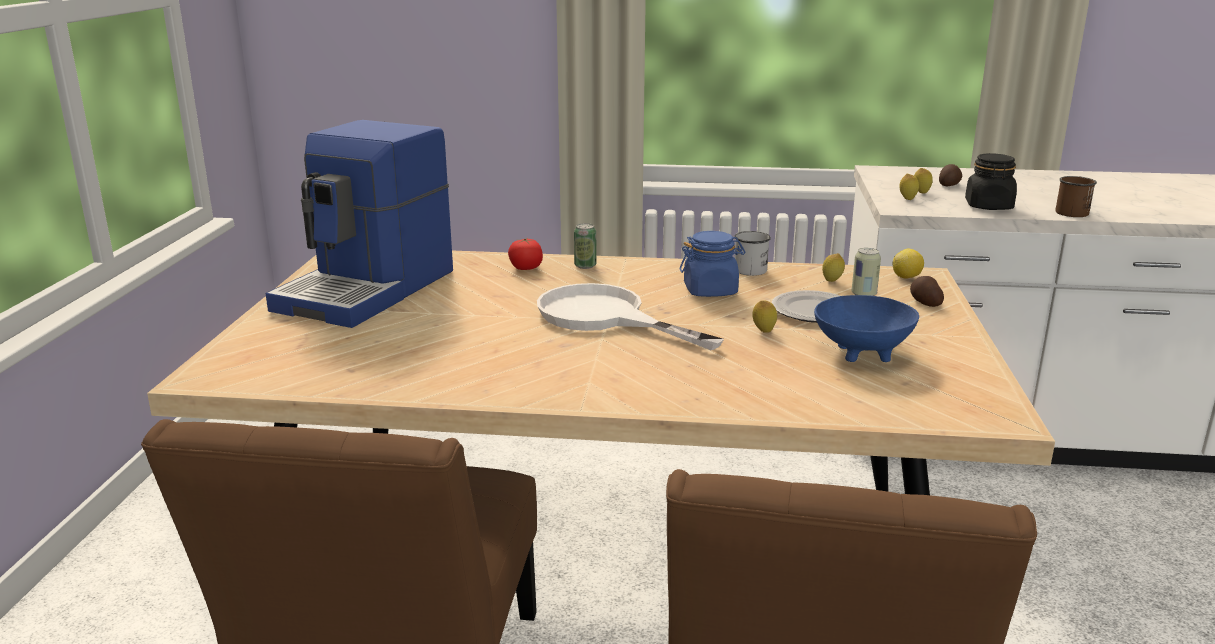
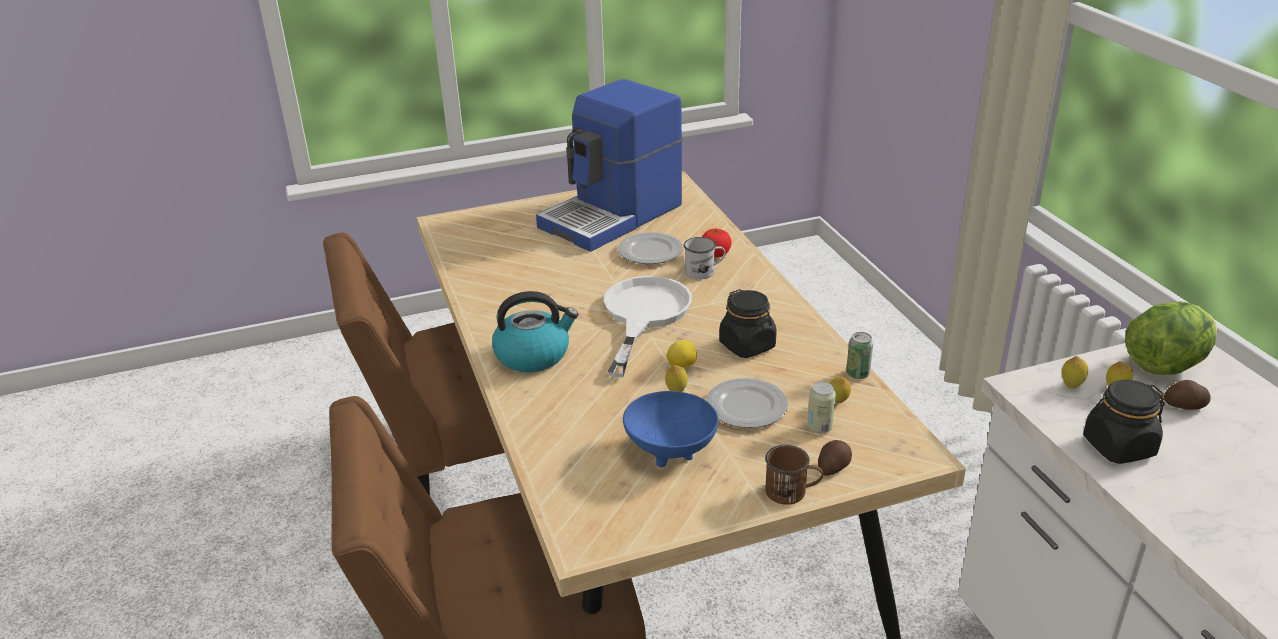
camera: 65 degrees right, 10 degrees up
(369, 290) = (613, 216): coffee machine -> coffee machine turned 45 degrees counterclockwise
(477, 290) = (650, 251): none -> plate
(585, 266) = (747, 275): can -> can (857, 374)
(624, 381) = (533, 355): none -> kettle
(710, 290) = (747, 345): blue jar -> black jar
(751, 268) = (828, 352): white mug -> white mug (704, 272)
(897, 178) = (1164, 365): none -> lettuce
(906, 277) = (899, 445): lemon -> lemon (682, 367)
(1073, 212) = (1183, 517): brown mug -> brown mug (792, 492)

